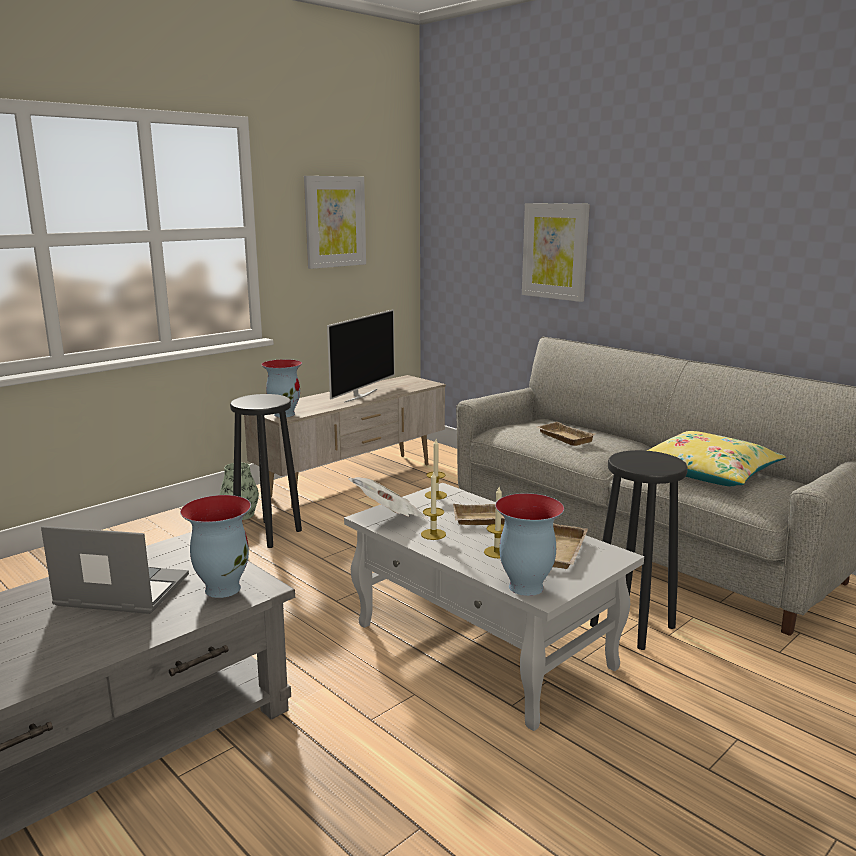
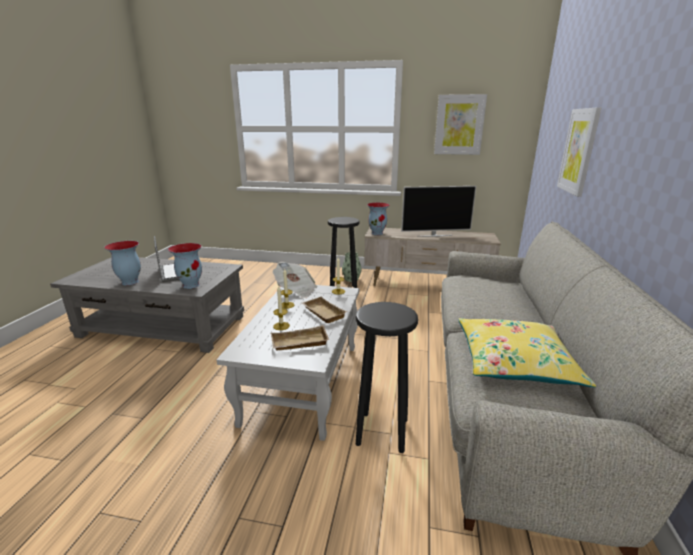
camera: 55 degrees right, 5 degrees up
(525, 587) = (242, 345): vase -> vase (129, 282)
(563, 438) = (481, 295): beige tray -> none

